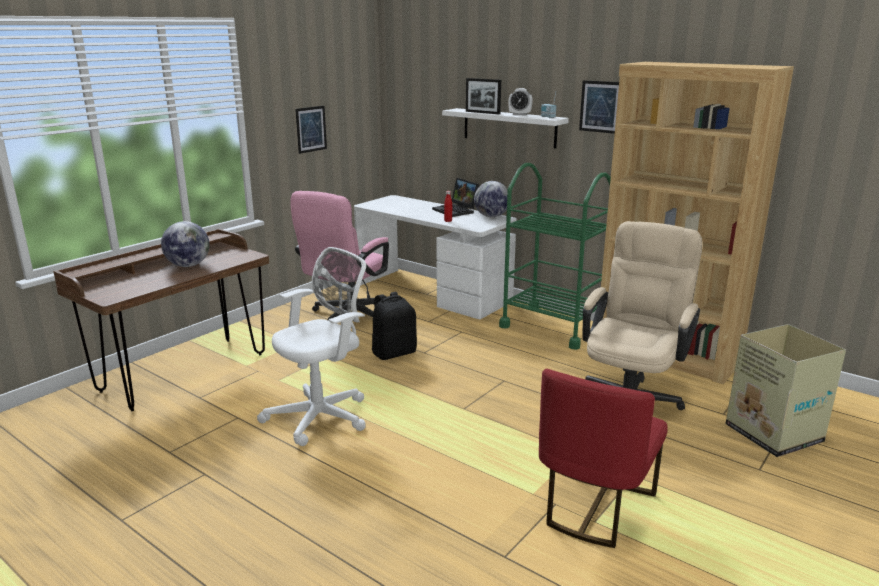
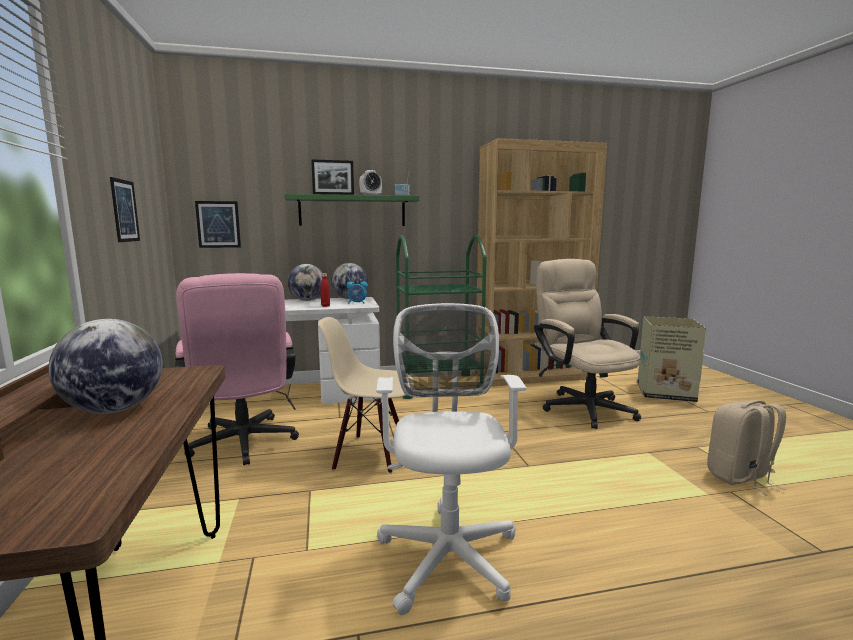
camera: 50 degrees left, 10 degrees down
(394, 353) = (371, 454): black backpack -> beige chair
(456, 211) = (307, 300): laptop -> globe
(479, 223) = (357, 303): none -> alarm clock
(509, 127) = (352, 211): white shelf -> green shelf
(594, 507) = (741, 478): red chair -> beige backpack
(600, 106) = (443, 186): picture -> picture (218, 224)

